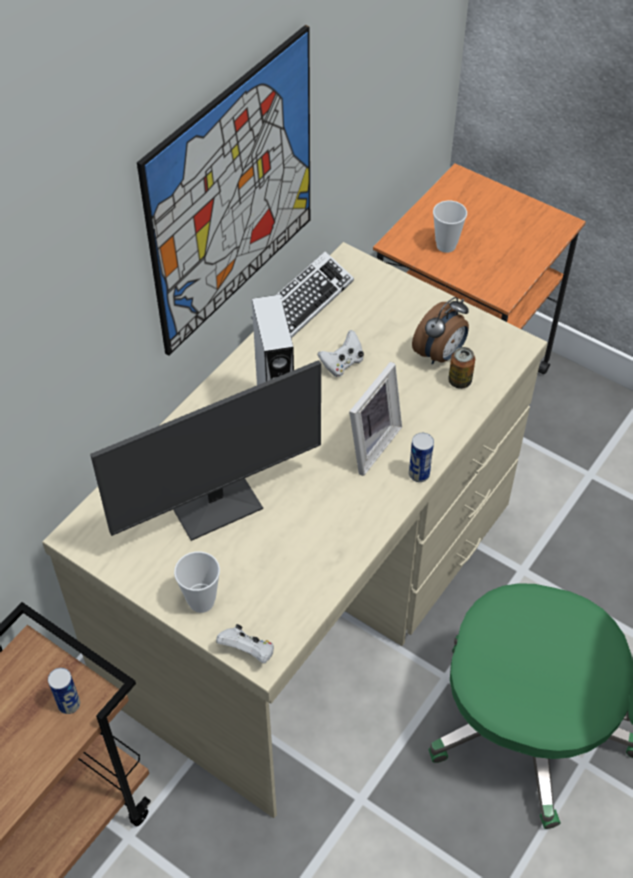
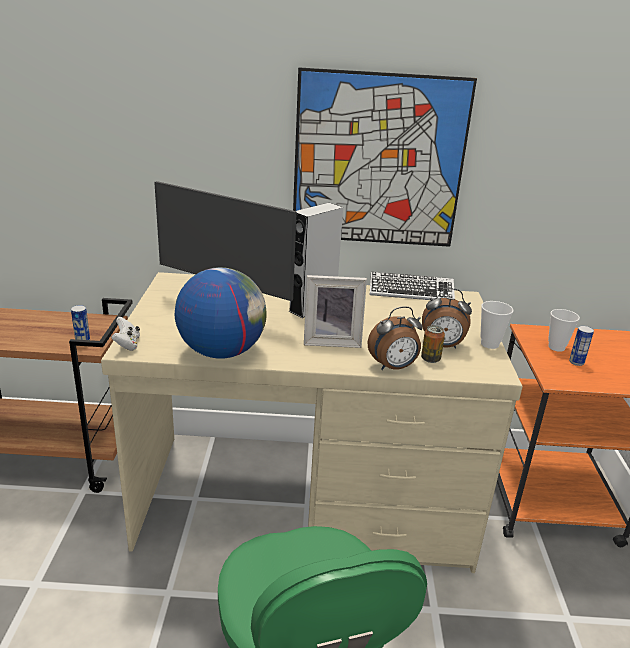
camera: 55 degrees right, 25 degrees down
(201, 601) = (153, 321): cup -> cup (489, 344)
(328, 561) = (221, 352): none -> globe
(342, 364) = (383, 315): white game controller -> none
(419, 474) = (329, 365): can -> can (576, 362)
(456, 422) = (393, 367): none -> alarm clock

